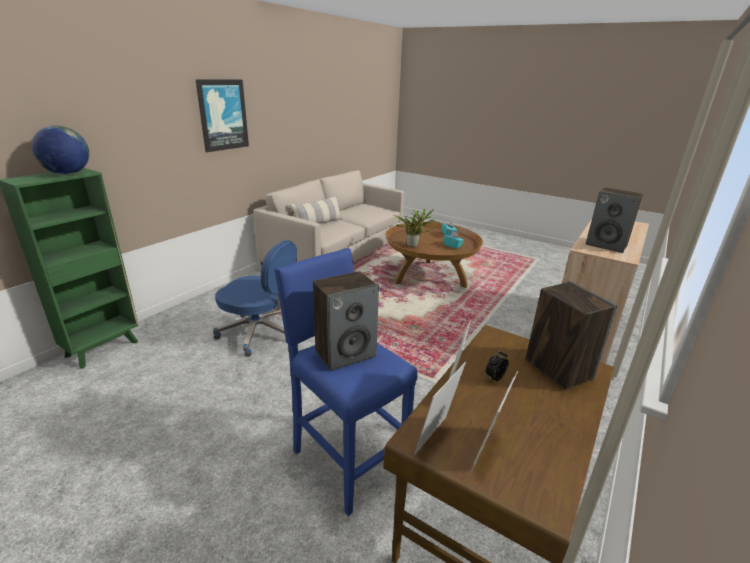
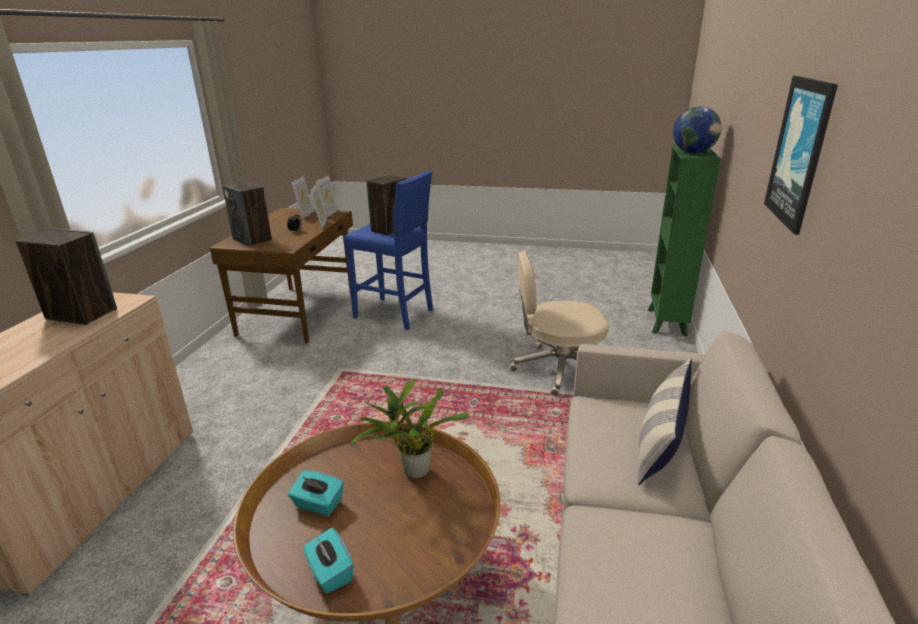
camera: 160 degrees right, 0 degrees up
(259, 333) = (558, 369): blue office chair -> beige office chair

